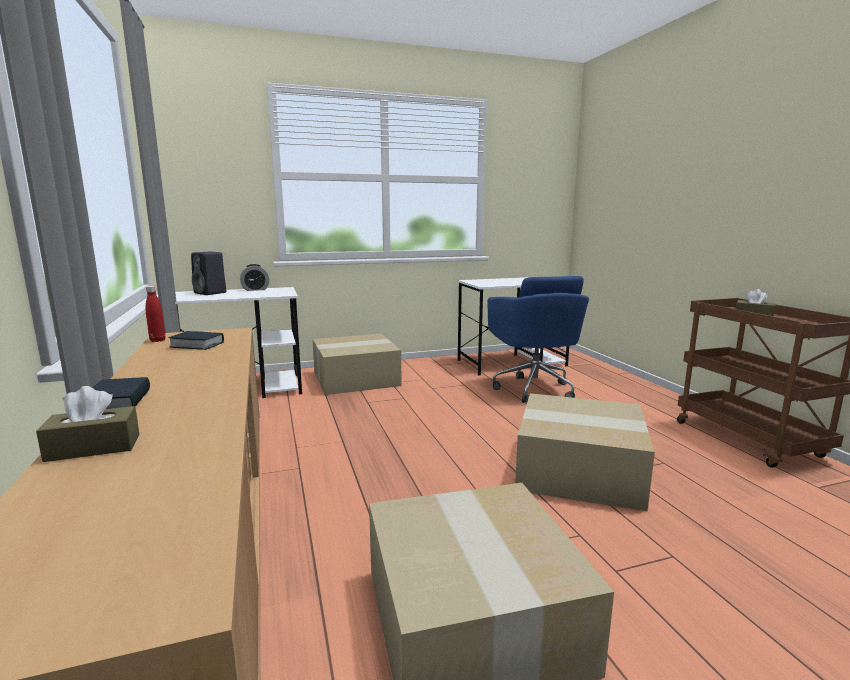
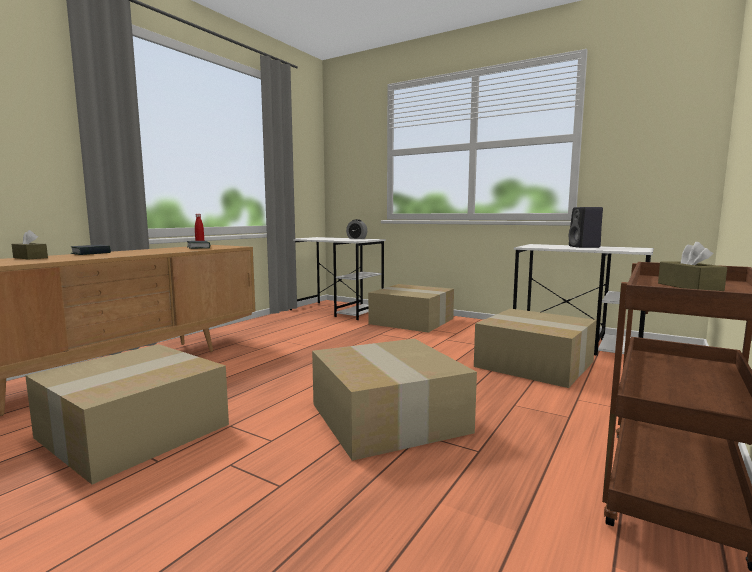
camera: 50 degrees right, 5 degrees down
(211, 293) = (327, 238): black speaker -> black speaker (585, 247)
(532, 389) = (532, 364): blue office chair -> cardboard box

